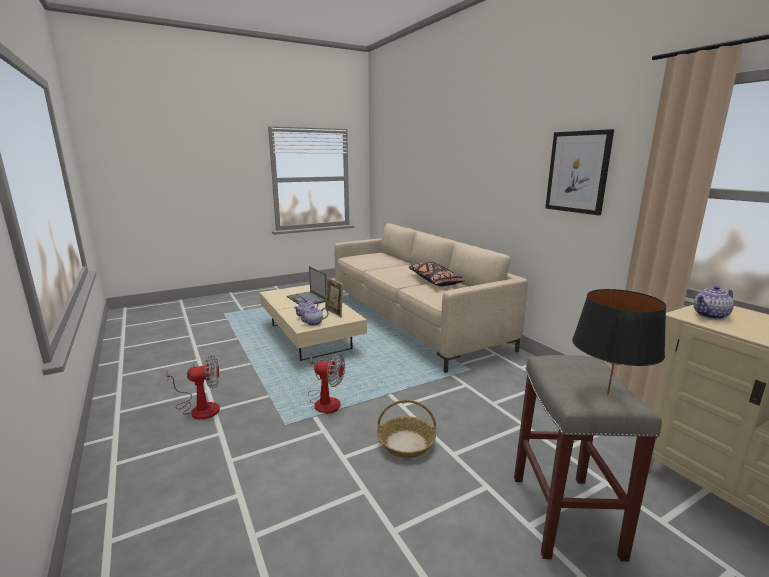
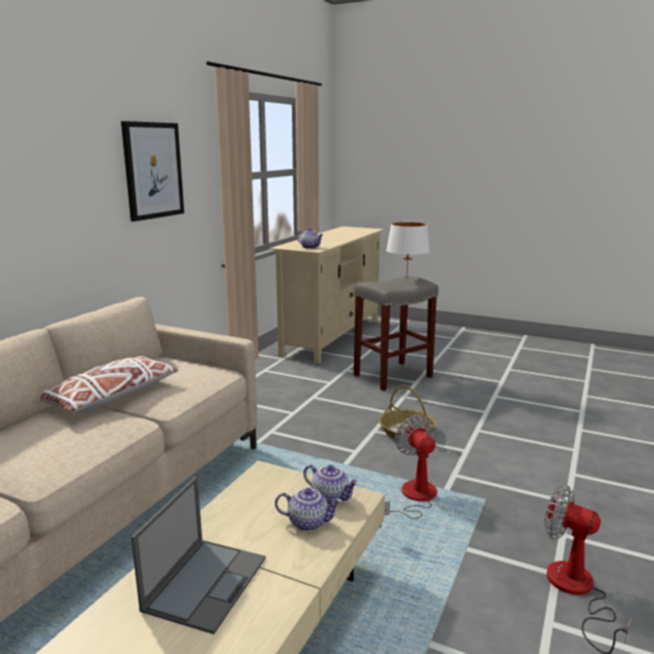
camera: 125 degrees left, 0 degrees up
(334, 313) = (260, 501): picture frame -> none
(434, 281) = (110, 397): black pillow -> white pillow
(608, 394) = (406, 278): black table lamp -> white table lamp

